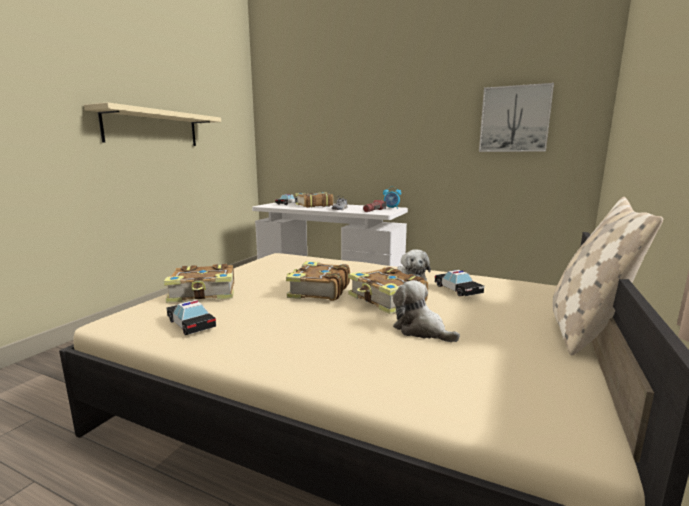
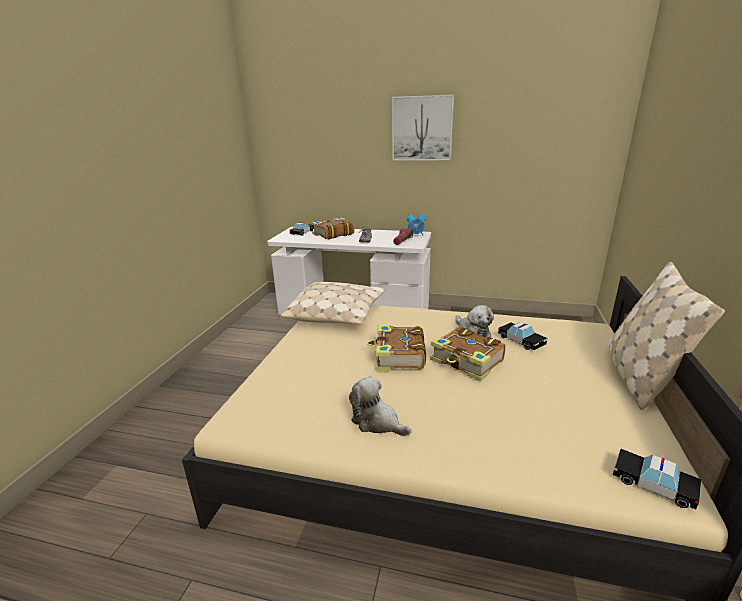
camera: 10 degrees left, 10 degrees up
(152, 128) = (158, 172): beige shelf -> none
(191, 324) = (309, 417): toy car -> toy car (653, 484)
(204, 293) = (290, 373): book -> none
(285, 261) = (337, 314): none -> beige pillow
(421, 330) = (515, 396): plush toy -> plush toy (377, 422)
(514, 119) = (539, 143): picture -> picture (422, 128)

